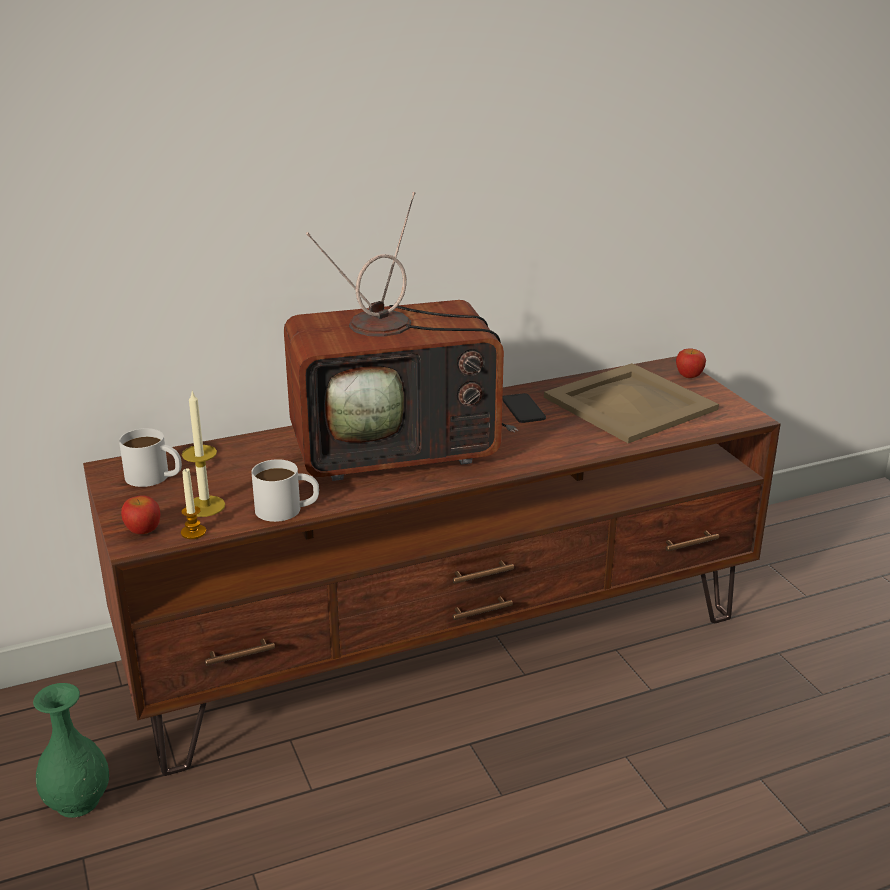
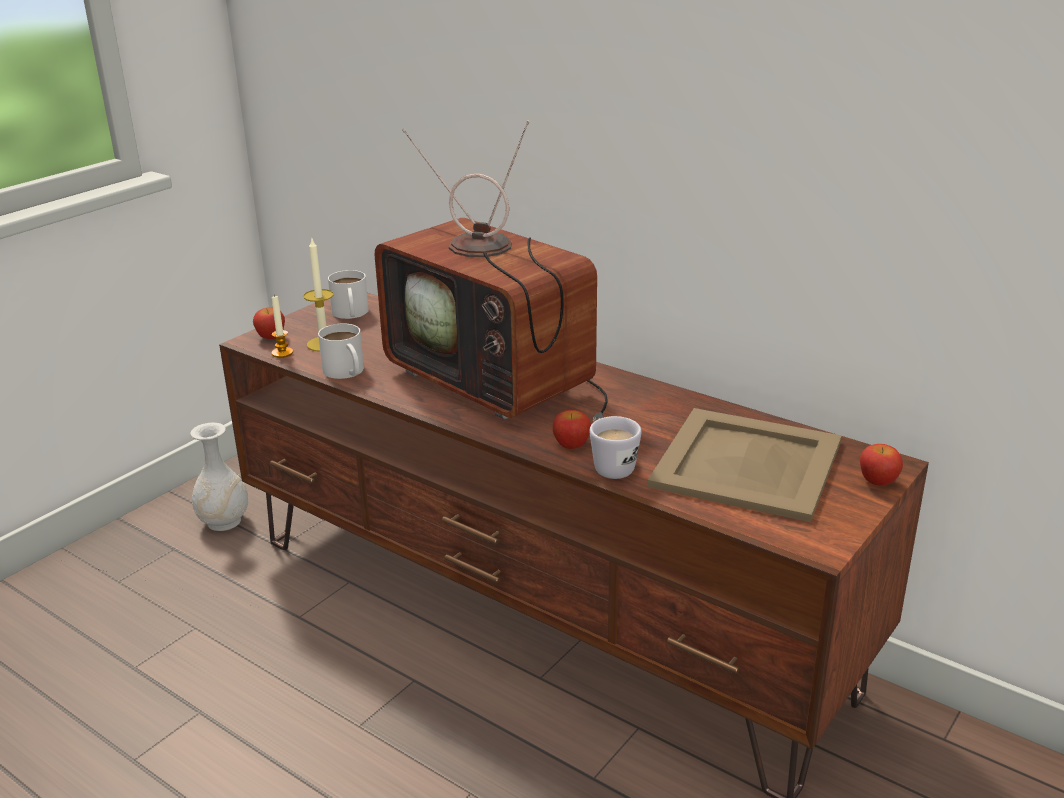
camera: 60 degrees right, 0 degrees up
(78, 801) = (224, 522): green vase -> white vase
(523, 409) = (652, 412): phone -> none
(540, 451) = (571, 445): none -> apple
(588, 444) = (615, 466): none -> white mug

